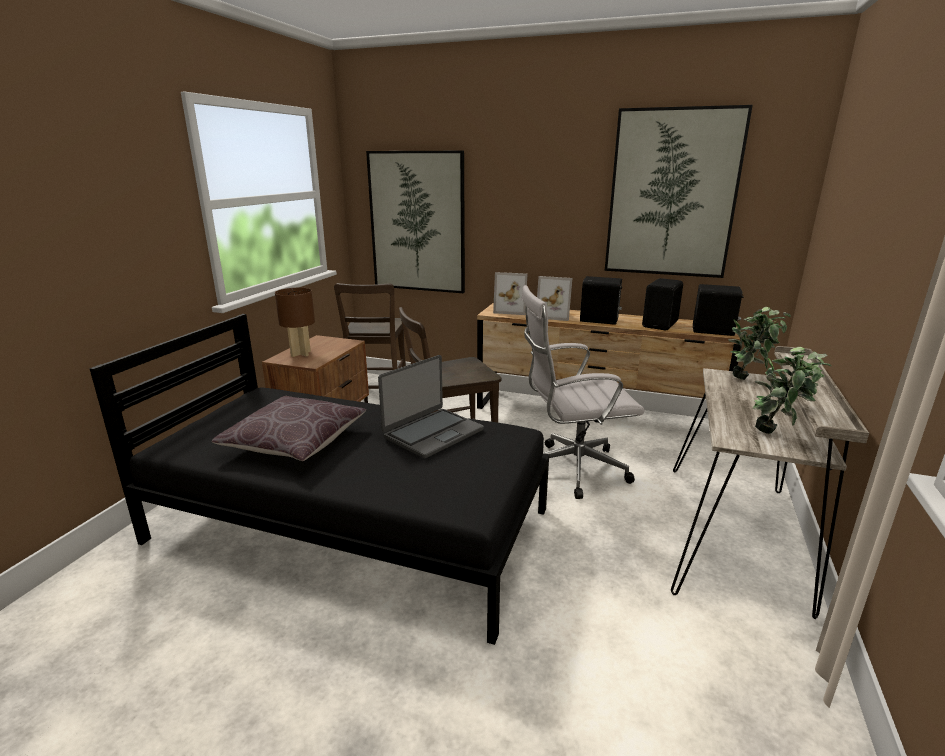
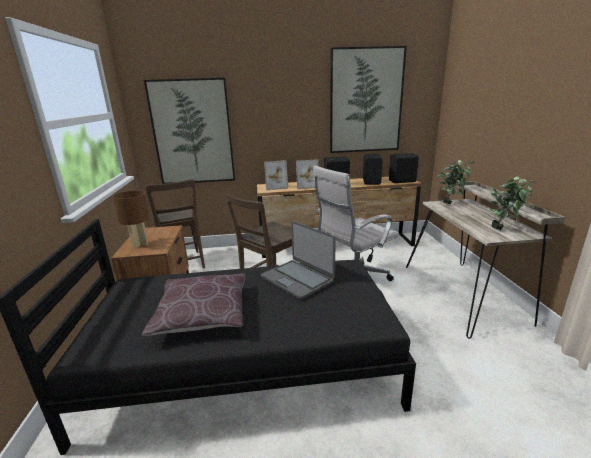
camera: 25 degrees left, 0 degrees up
(432, 433) = (297, 279): laptop -> laptop turned 120 degrees clockwise

